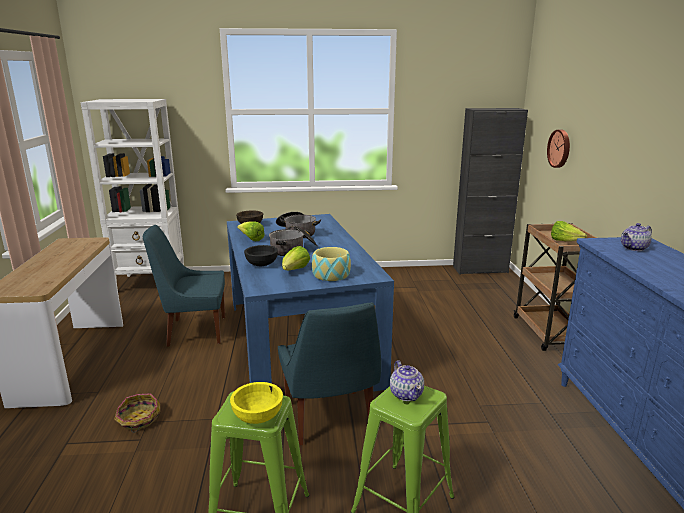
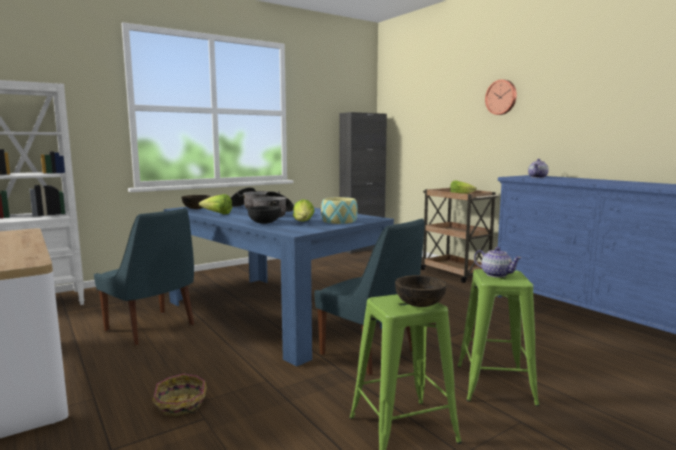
camera: 30 degrees left, 10 degrees down
(194, 331) = (152, 328): blue chair -> blue chair turned 105 degrees counterclockwise
(258, 416) = (420, 304): yellow bowl -> brown bowl
(560, 148) = (425, 136): wall clock -> wall clock (501, 97)

